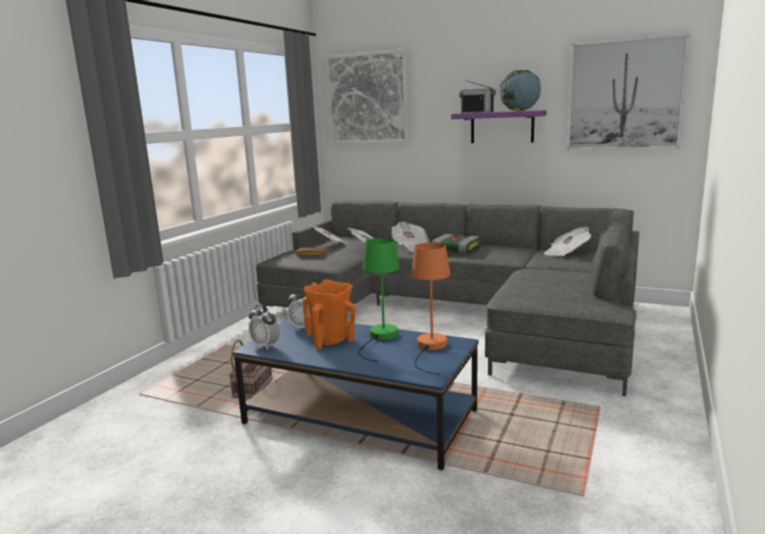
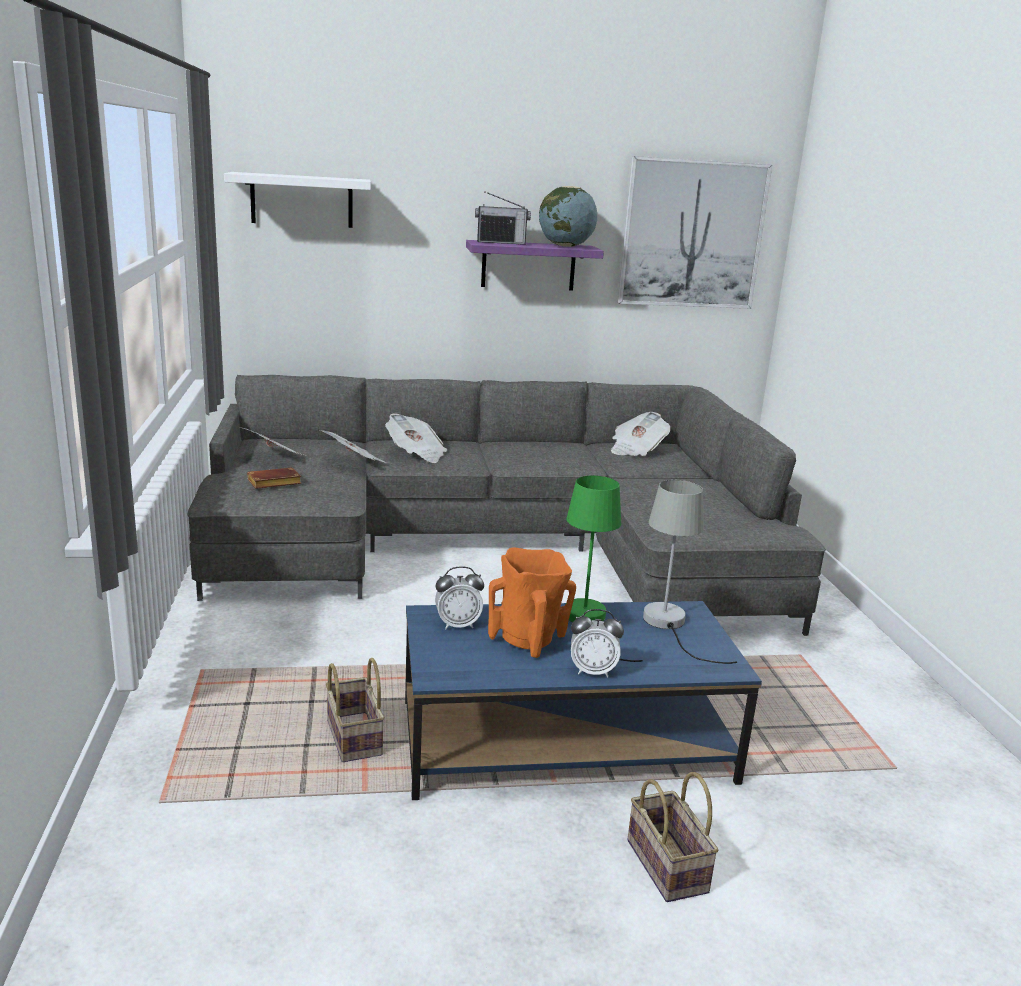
camera: 35 degrees left, 5 degrees up
(265, 346) = (450, 669): alarm clock -> alarm clock (593, 671)
(331, 499) = (669, 867): none -> basket
(367, 98) = (302, 200): picture -> white shelf
(430, 348) = (670, 625): orange table lamp -> grey table lamp
(455, 250) = (488, 455): book -> none

